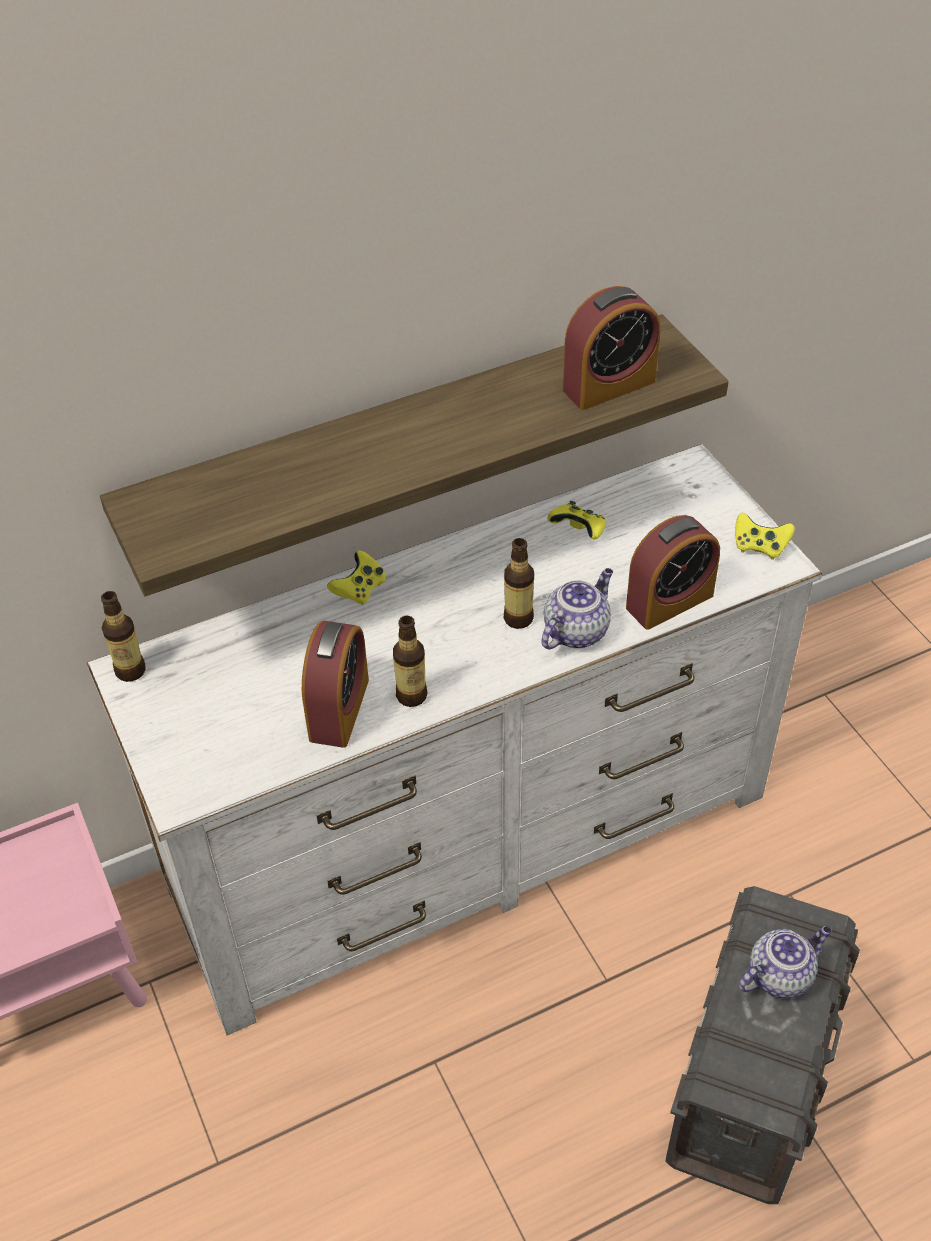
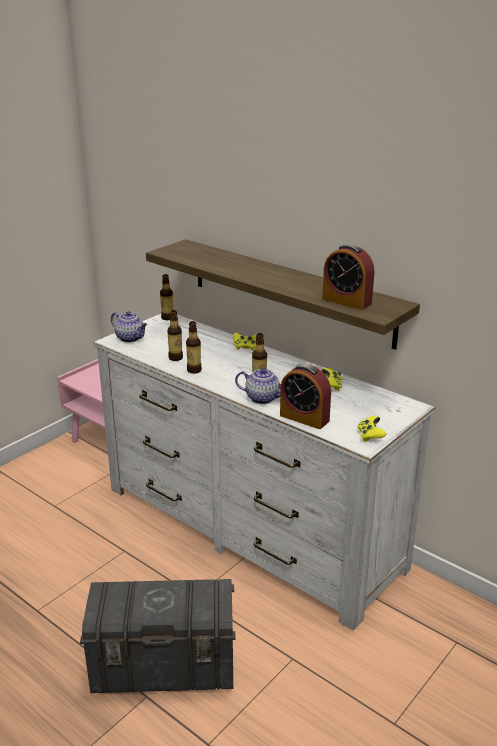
camera: 65 degrees right, 20 degrees down
(339, 709) = (175, 358): alarm clock -> bottle
(780, 975) = (178, 600): teapot -> teapot (130, 338)

